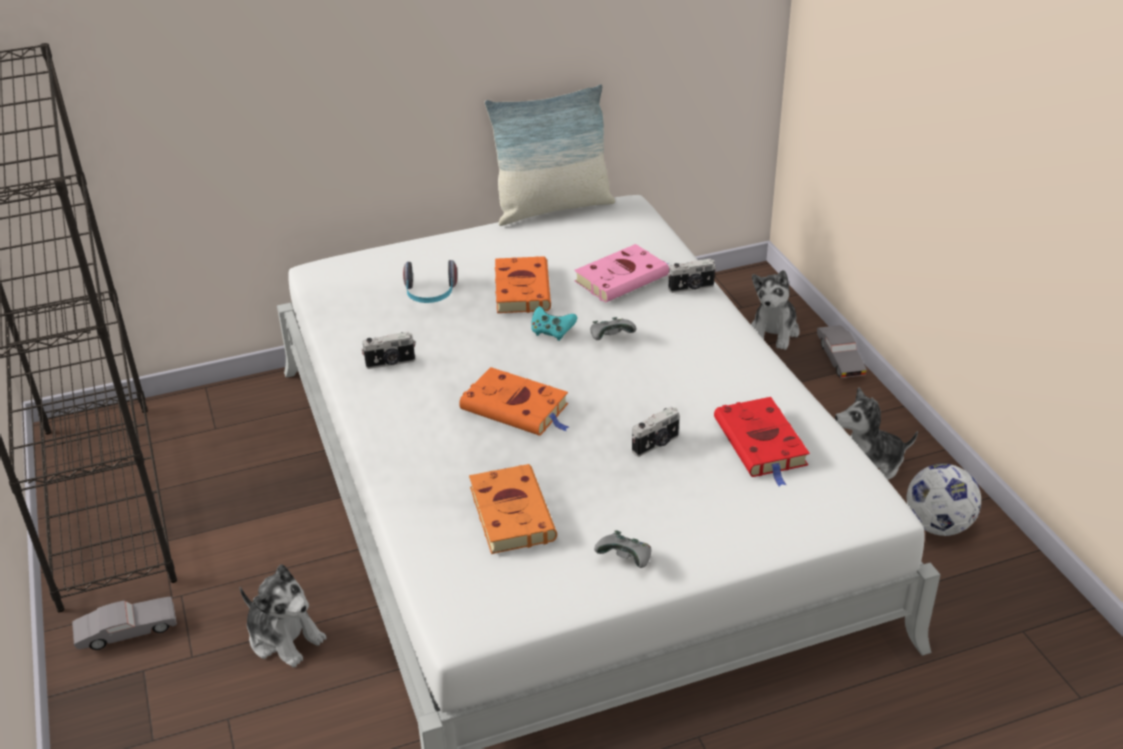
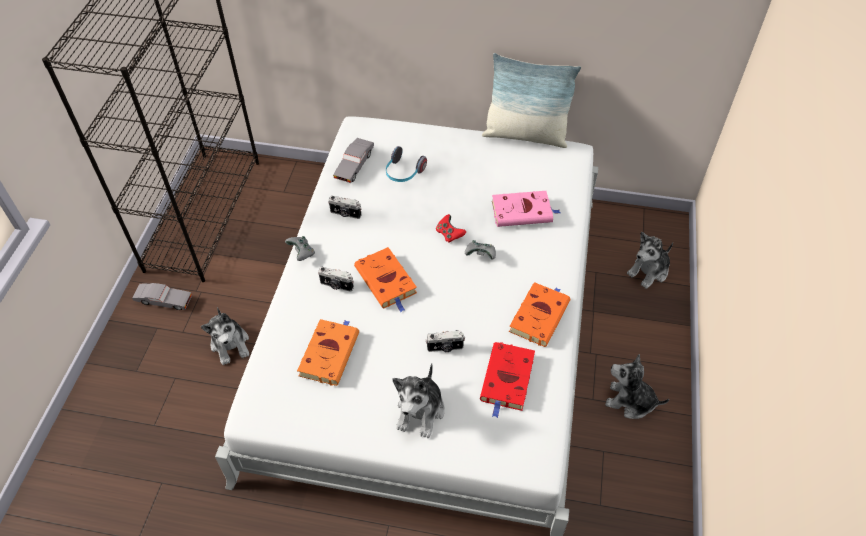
camera: 30 degrees right, 15 degrees up
(521, 288) = (456, 192): orange book -> orange book (539, 315)
(552, 332) = (449, 234): turquoise game controller -> red game controller
(625, 560) = (365, 419): grey game controller -> grey game controller (302, 253)
(688, 520) = (420, 411): none -> plush toy
(691, 288) = (561, 238): camera -> camera (336, 286)
(839, 359) = (676, 312): grey toy car -> grey toy car (354, 165)
(938, 525) = (640, 468): football -> none

